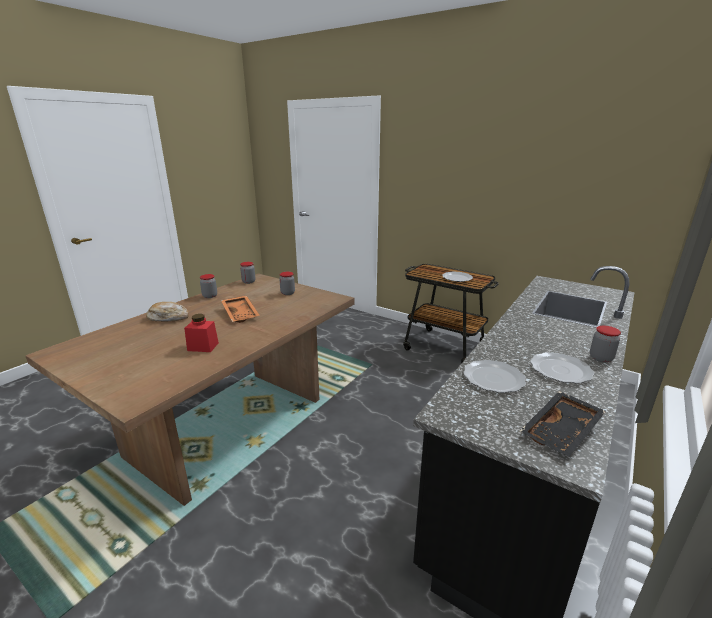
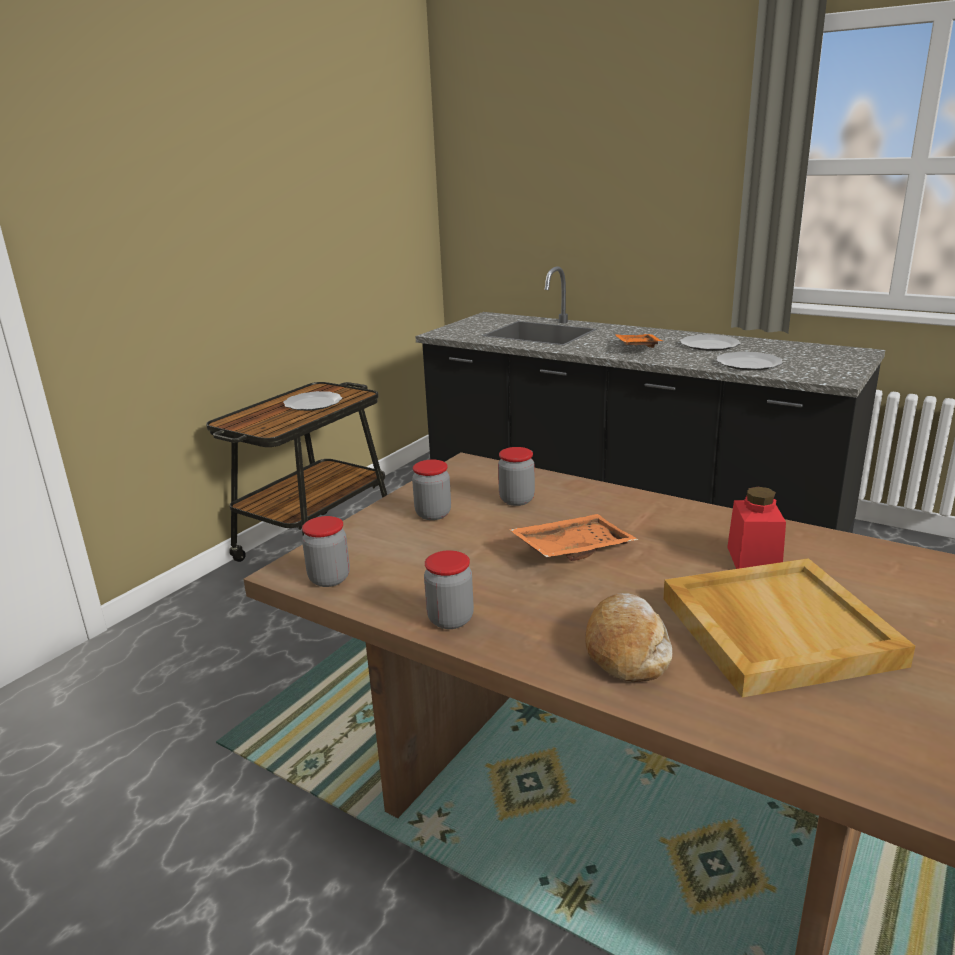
camera: 90 degrees left, 0 degrees up
(152, 342) = (775, 629): none -> beige tray
(535, 337) = (636, 347): none -> orange tray
(562, 432) = (819, 351): black tray -> none
(601, 358) = (673, 334): jar -> jar (517, 500)

